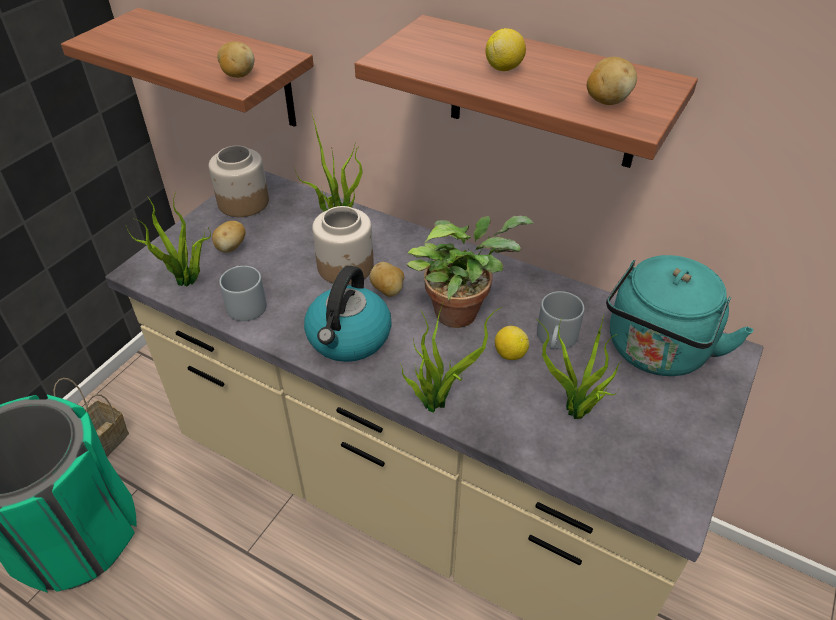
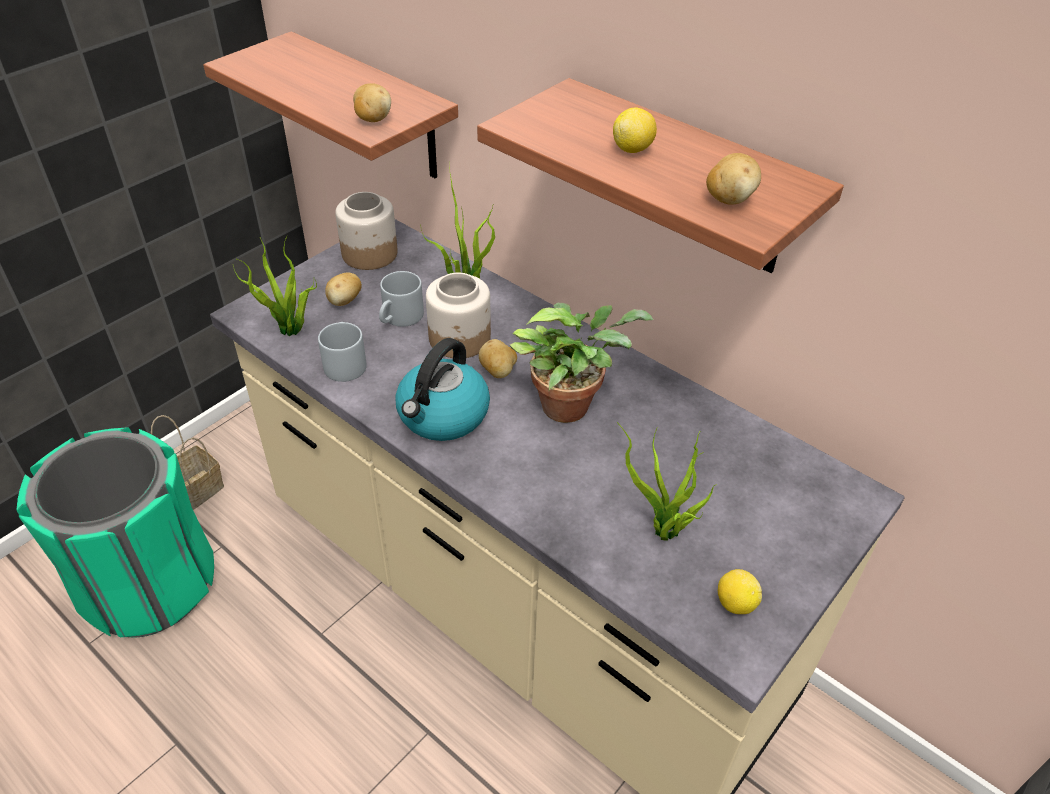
camera: 10 degrees right, 0 degrees up
(437, 400) = (518, 496): potted plant -> none
(509, 354) = (610, 459): lemon -> lemon (735, 603)
(556, 339) = (667, 452): grey mug -> grey mug (400, 318)
(656, 352) = (775, 483): turquoise kettle -> none

